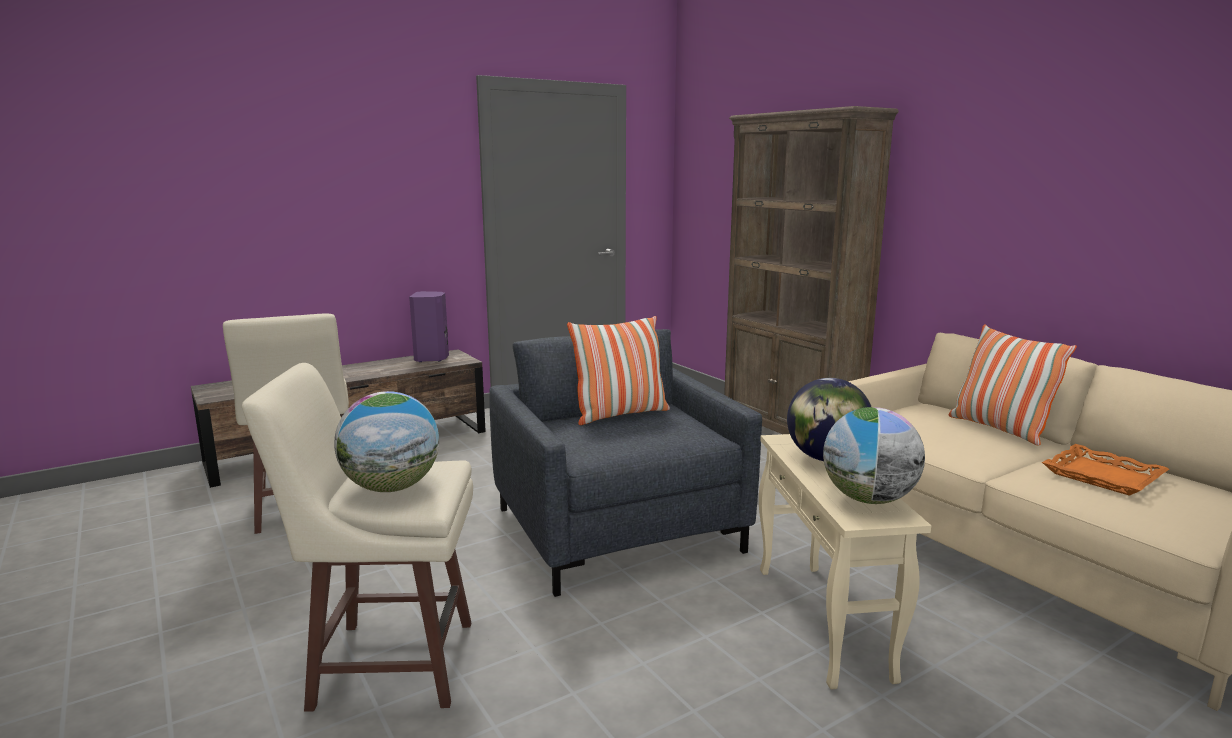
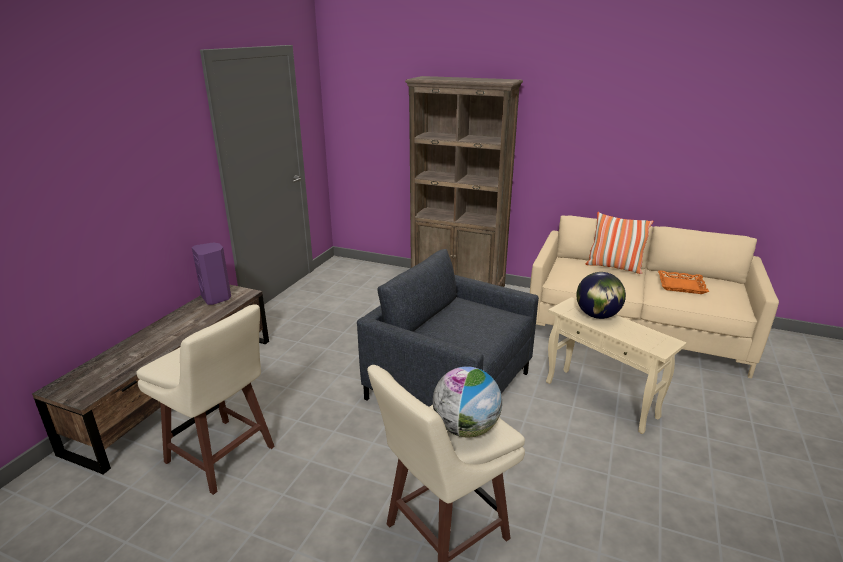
camera: 35 degrees left, 10 degrees up
(620, 414) = (448, 315): pillow -> none
(868, 499) = (647, 336): globe -> none

